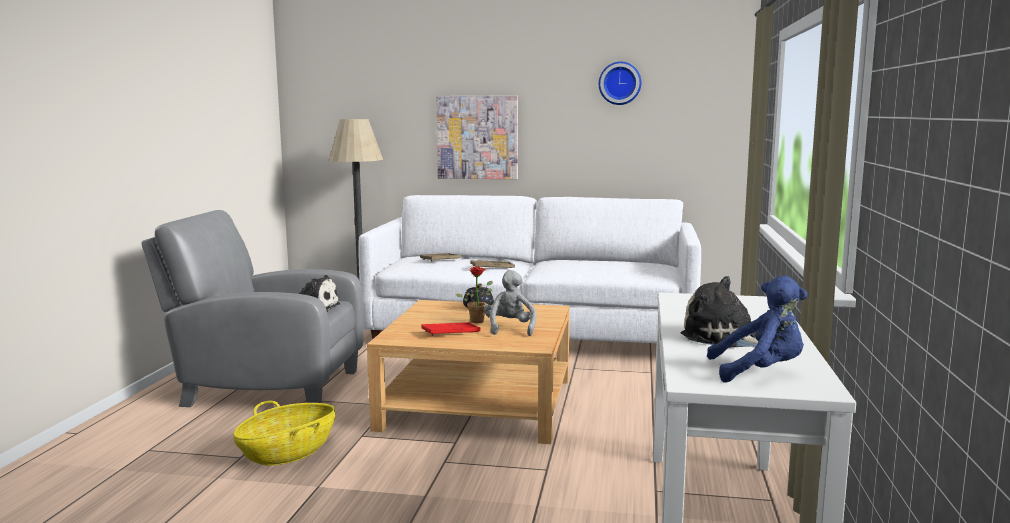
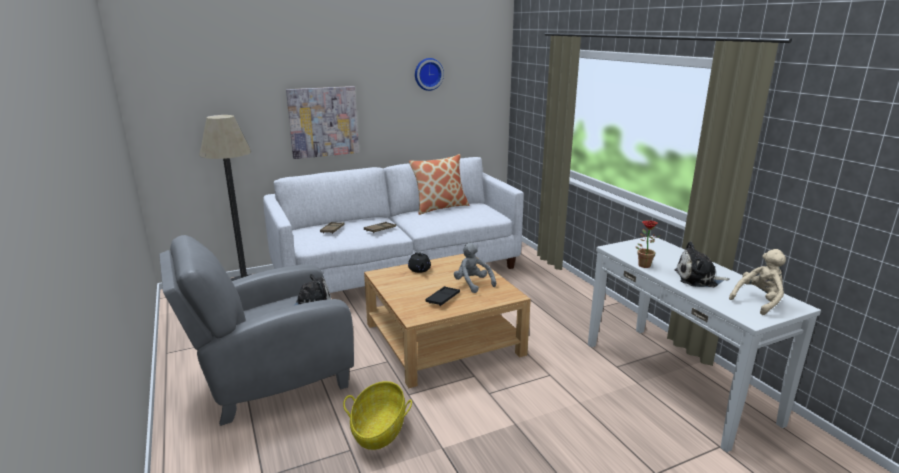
camera: 35 degrees left, 10 degrees up
(451, 332) = (443, 298): red tray -> black tray
(478, 320) = (440, 281): potted plant -> potted plant (642, 264)
(600, 260) = (440, 207): none -> pillow
(760, 372) = (758, 301): blue plush toy -> beige plush toy

